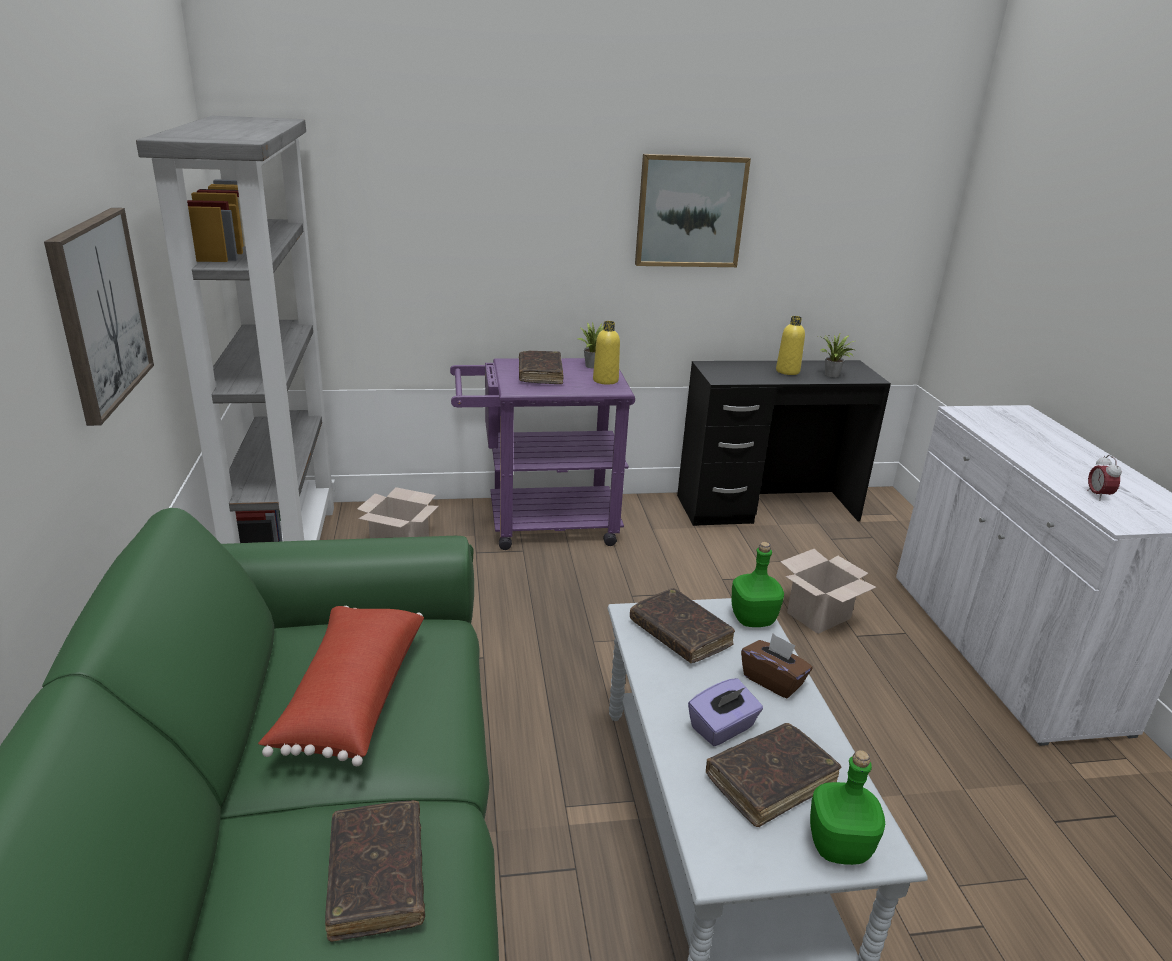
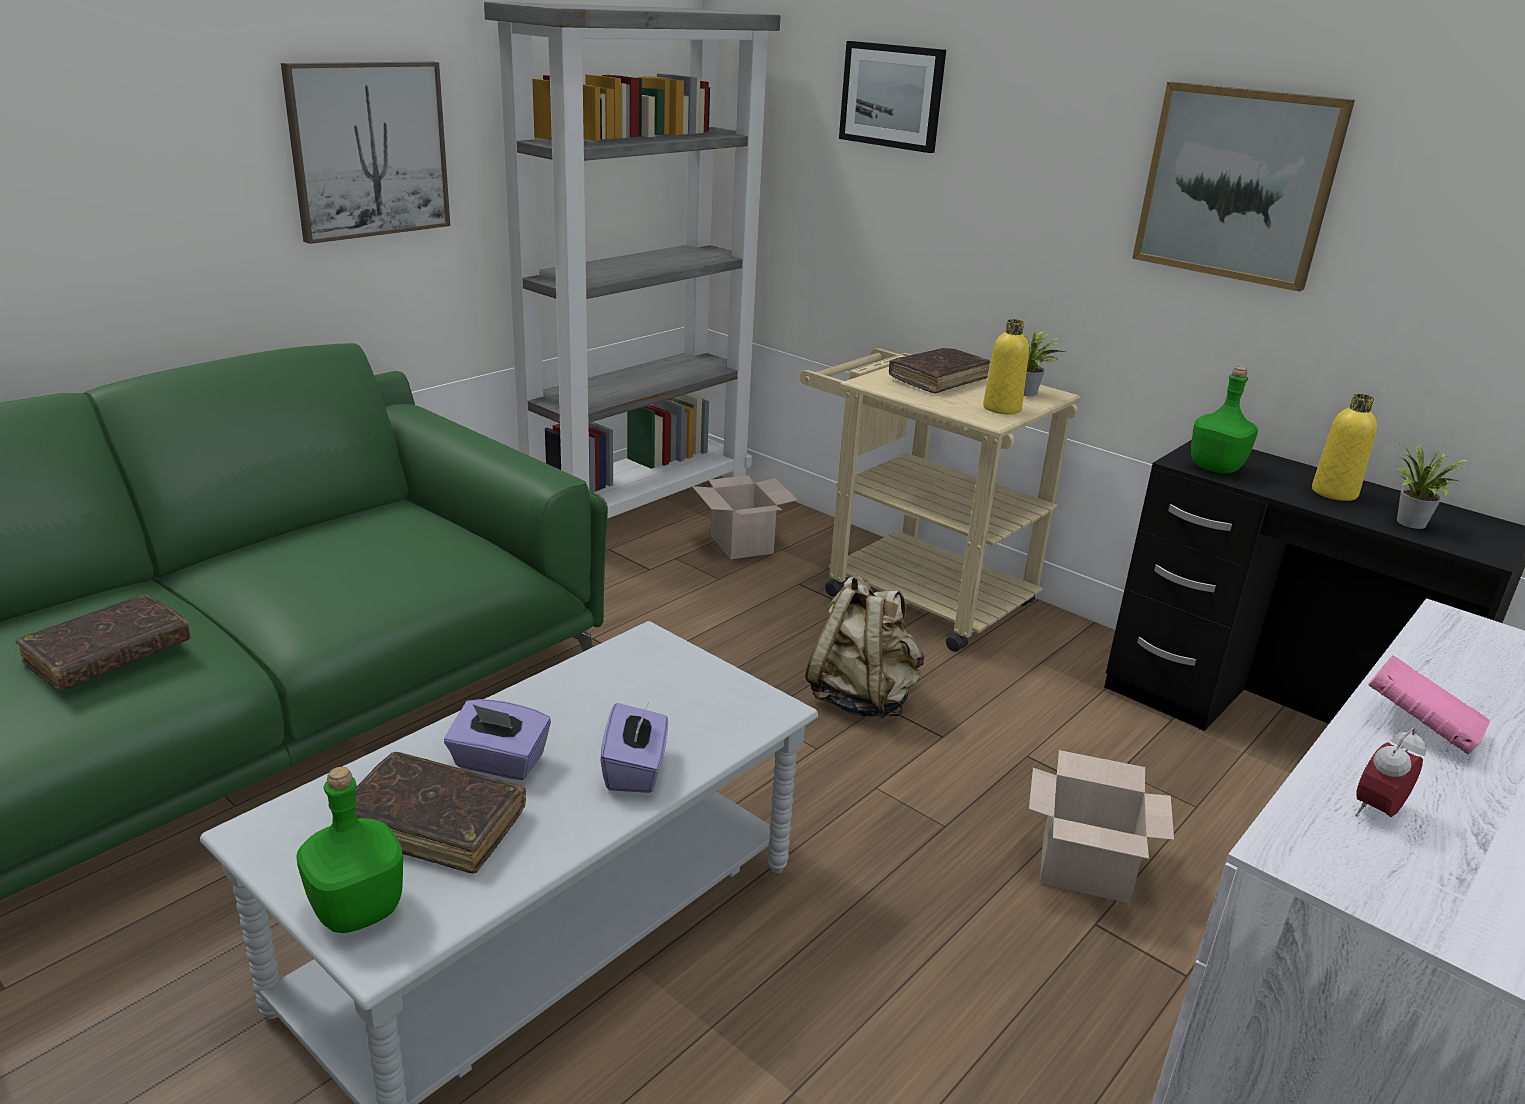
camera: 50 degrees right, 0 degrees up
(350, 698) = (329, 557): red pillow -> none
(426, 177) = (892, 96): none -> picture
(539, 523) = (913, 592): purple cart -> beige cart
(618, 598) = (861, 698): none -> beige backpack
(680, 634) = (649, 680): brown book -> none
(753, 619) = (751, 718): green bottle -> green bottle (1217, 468)
(773, 680) = (635, 770): brown tissue box -> purple tissue box
(1042, 459) = (1418, 728): none -> pink book

